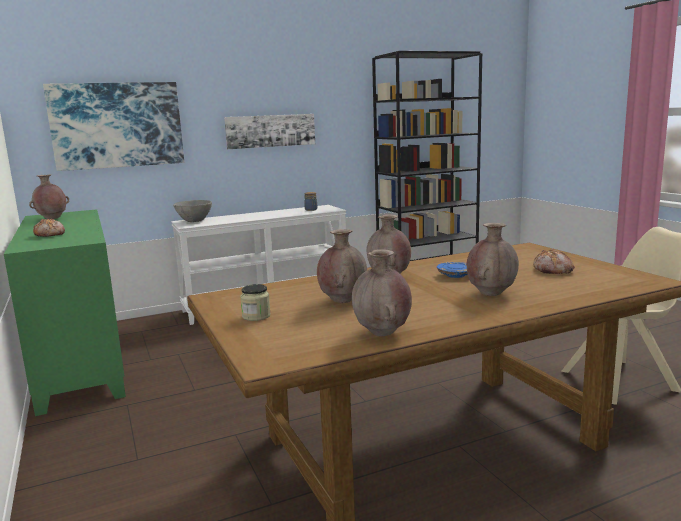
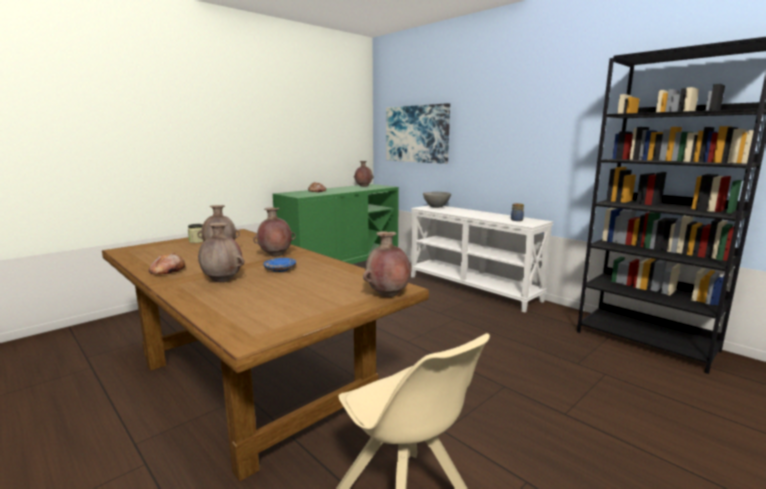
camera: 70 degrees right, 0 degrees up
(270, 131) = (512, 144): picture -> none
(382, 333) = (149, 262): brown vase -> brown vase (387, 295)
(553, 270) = (296, 298): bread -> bread (167, 271)

